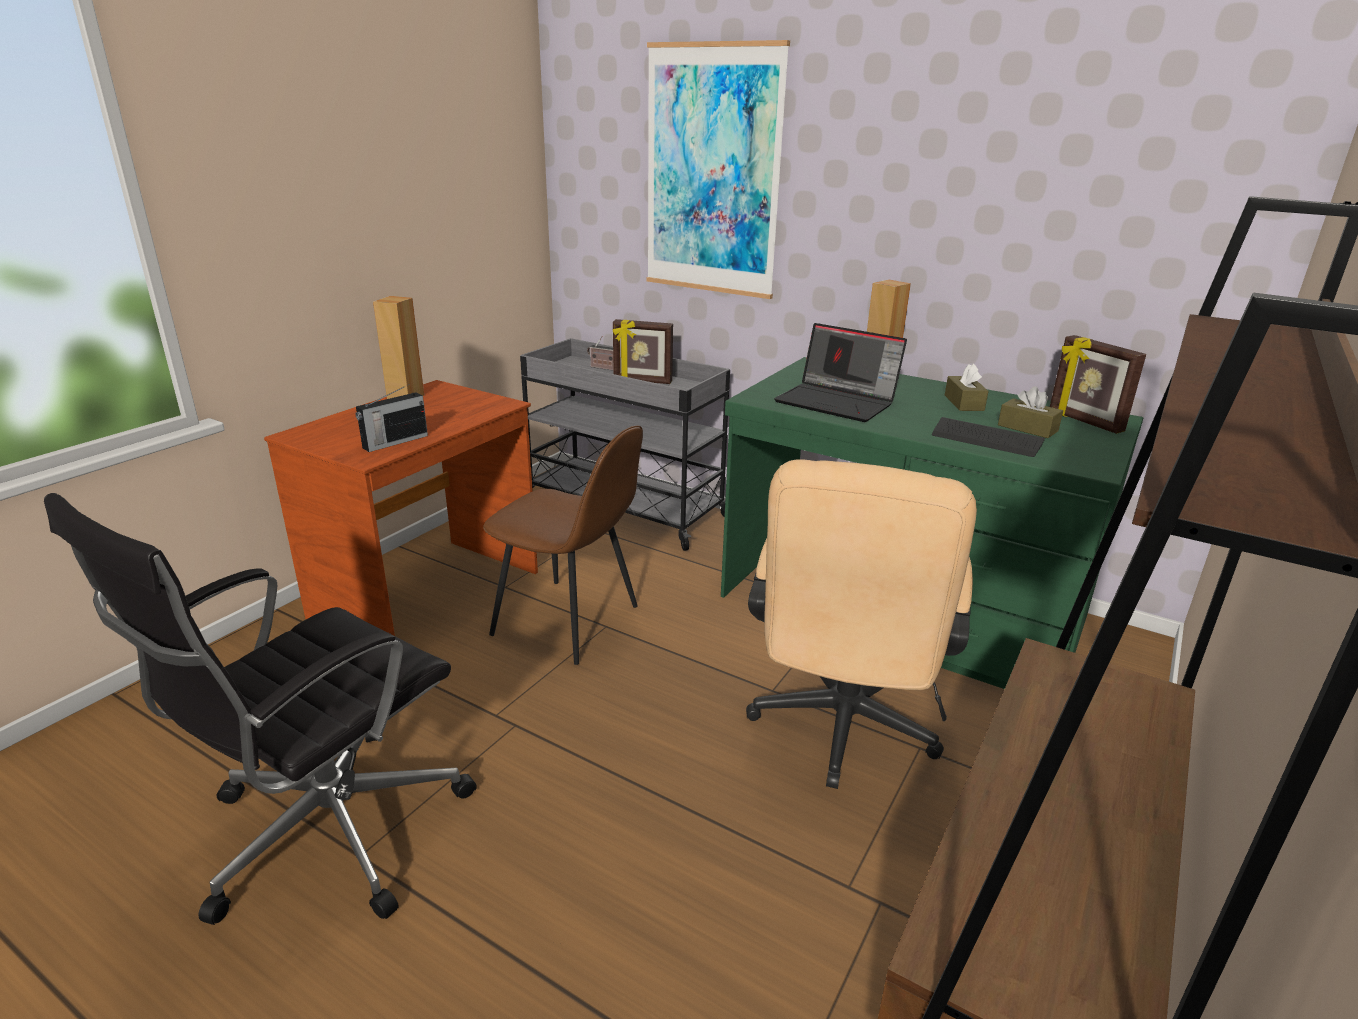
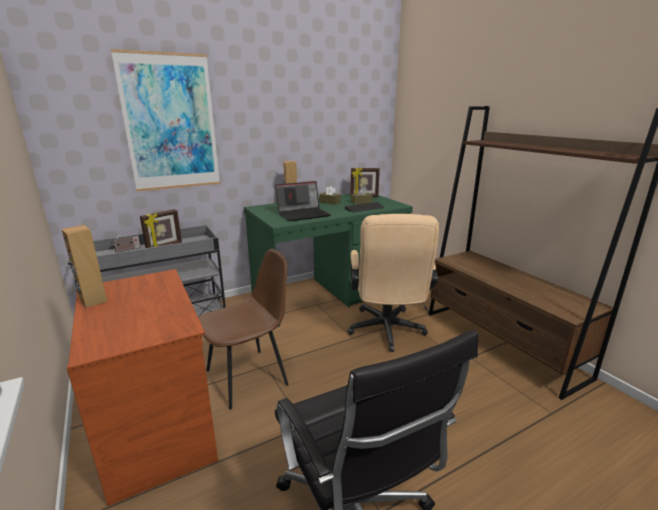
camera: 60 degrees left, 5 degrees down
(394, 442) = (171, 315): radio -> none
(841, 731) = (386, 332): beige office chair -> beige office chair turned 45 degrees clockwise

